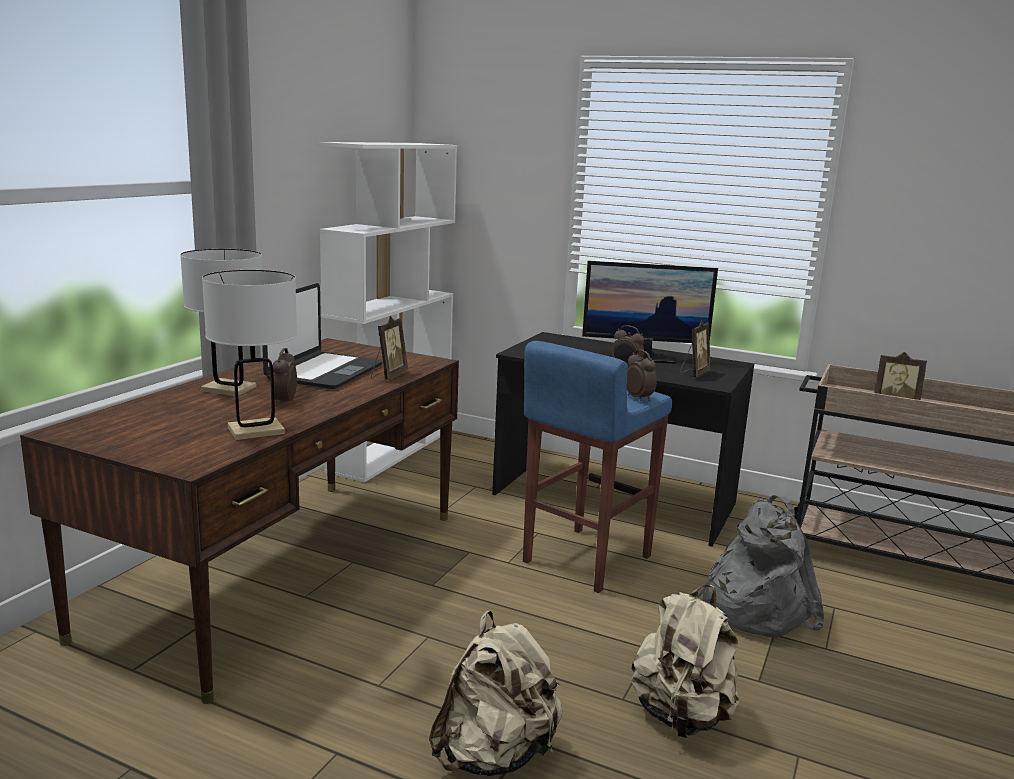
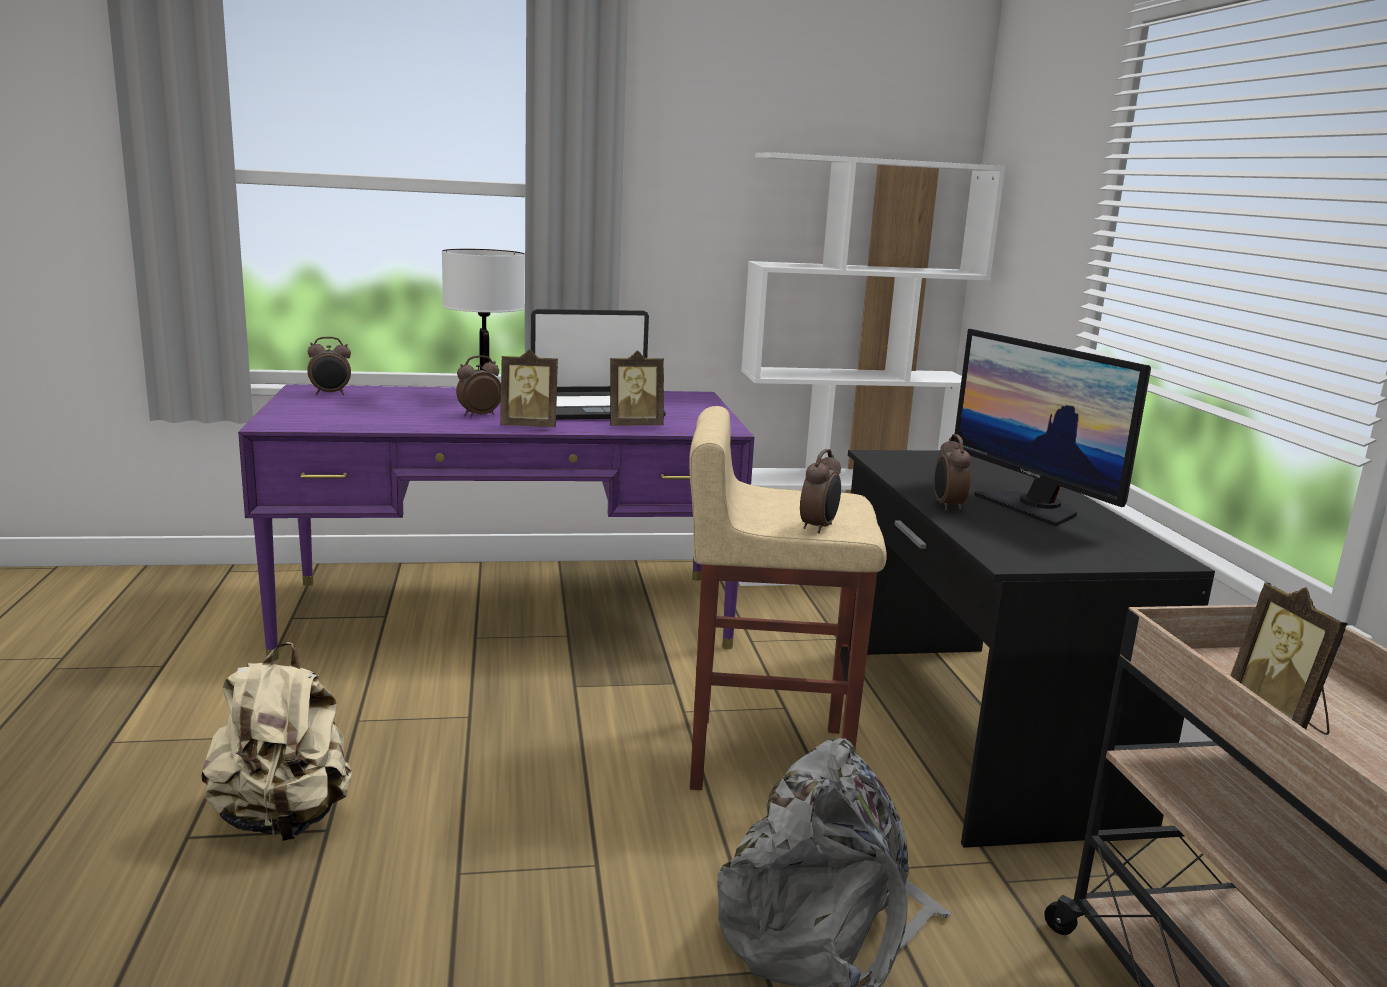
camera: 55 degrees right, 0 degrees up
(105, 427) = (330, 394): none -> alarm clock
(256, 430) = (386, 422): white table lamp -> none
(283, 571) = (508, 614): brown desk -> purple desk
(584, 559) = (765, 756): blue stool -> beige stool
(682, 716) = (457, 930): beige backpack -> none
(693, 374) = (1030, 542): picture frame -> picture frame (529, 426)

